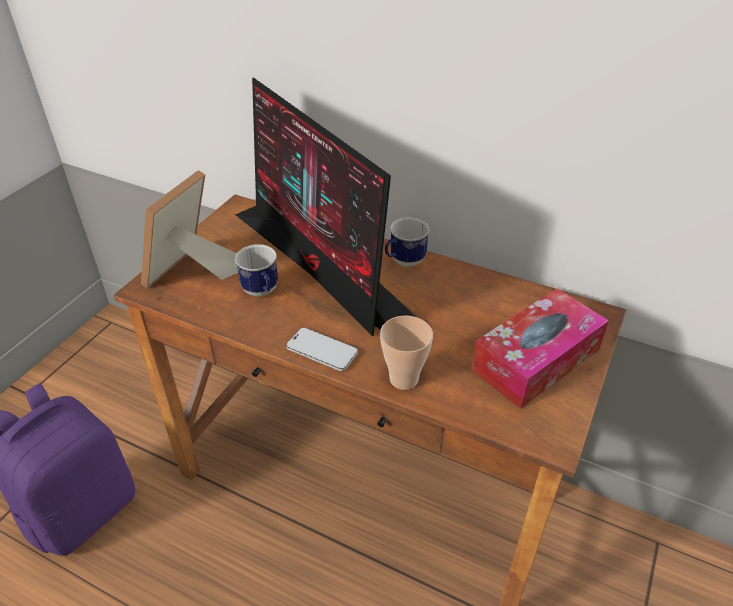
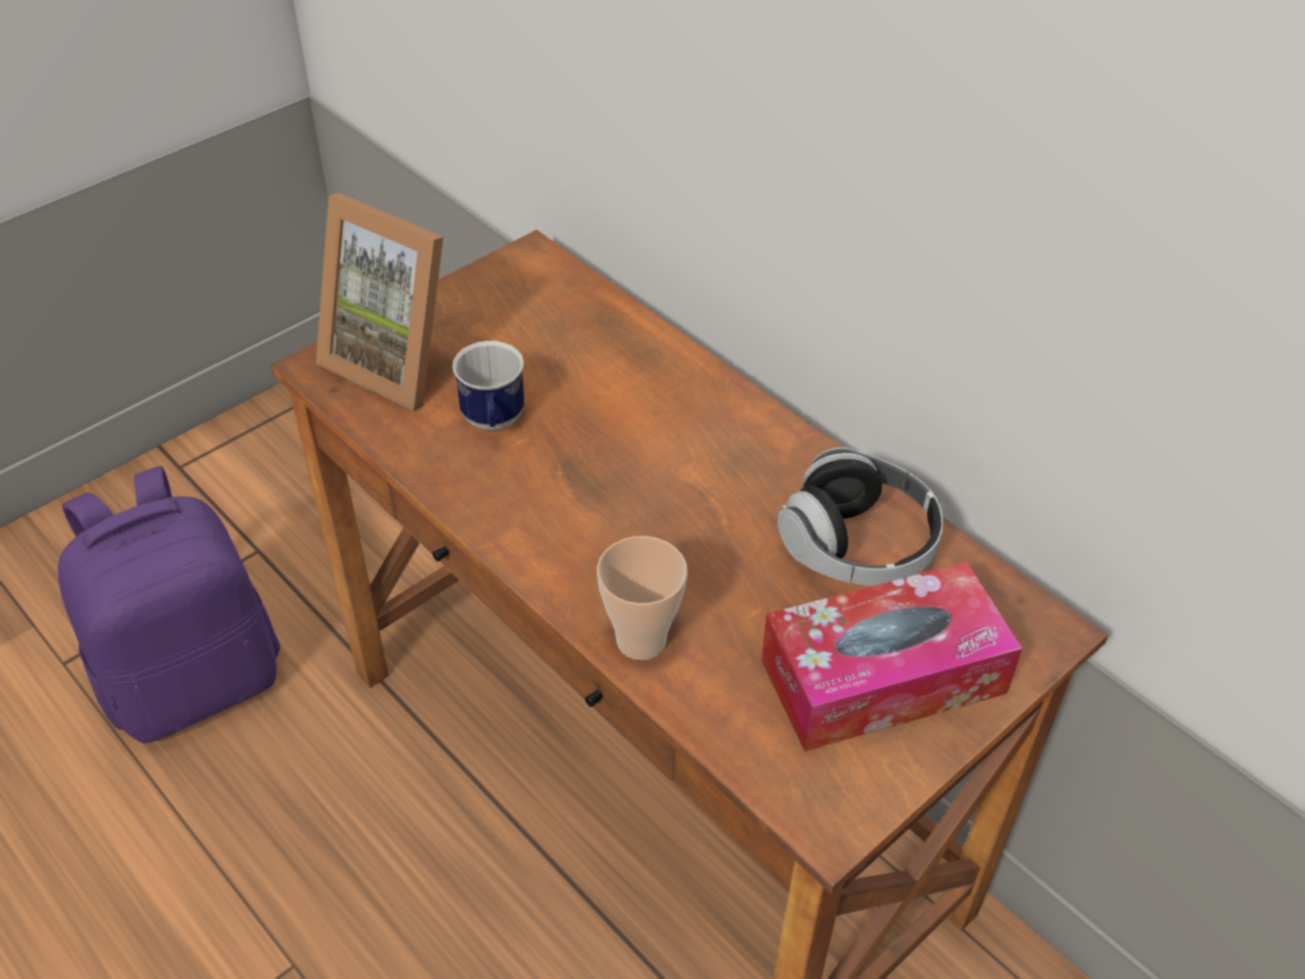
camera: 20 degrees right, 5 degrees up
(190, 274) = (398, 360): picture frame -> picture frame turned 105 degrees counterclockwise
(322, 350) = (536, 552): phone -> none
(324, 269) = (614, 409): monitor -> none
(403, 262) = (754, 432): mug -> none
(486, 301) = (858, 545): none -> headphones

